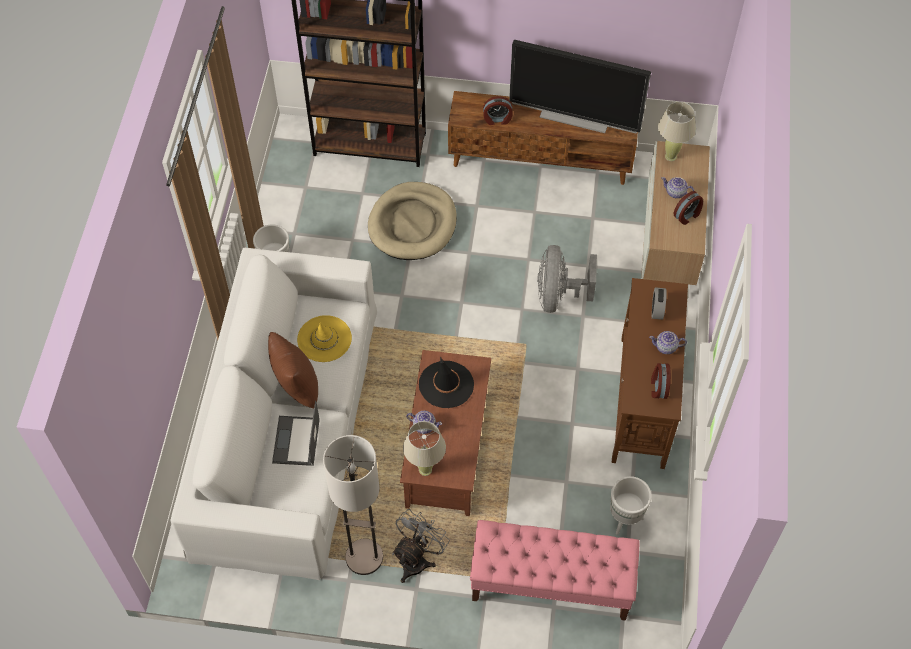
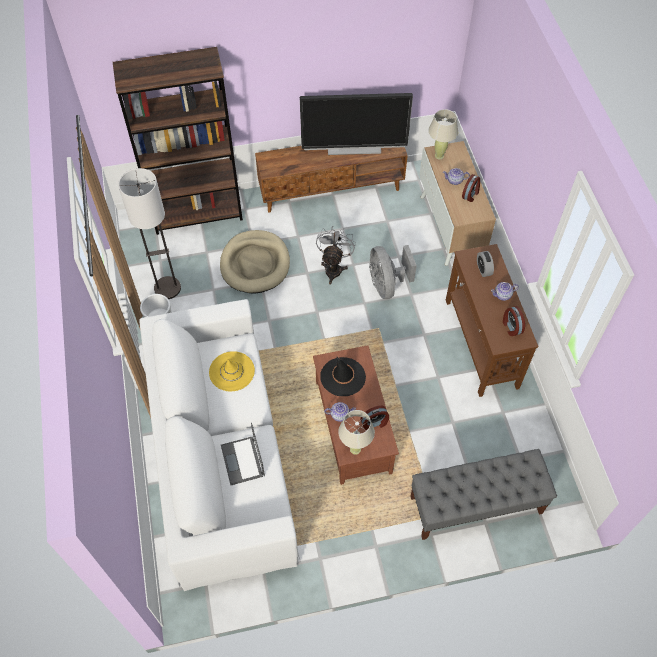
camera: 20 degrees left, 0 degrees up
(296, 387) = (224, 417): brown pillow -> none
(364, 557) = (324, 534): floor lamp -> floor lamp (167, 288)
(417, 559) = (366, 521): grey fan -> grey fan (334, 268)
(497, 119) = (297, 165): alarm clock -> alarm clock (374, 423)
(550, 584) = (475, 505): pink bench -> grey bench
(625, 518) = (507, 435): white planter -> none

